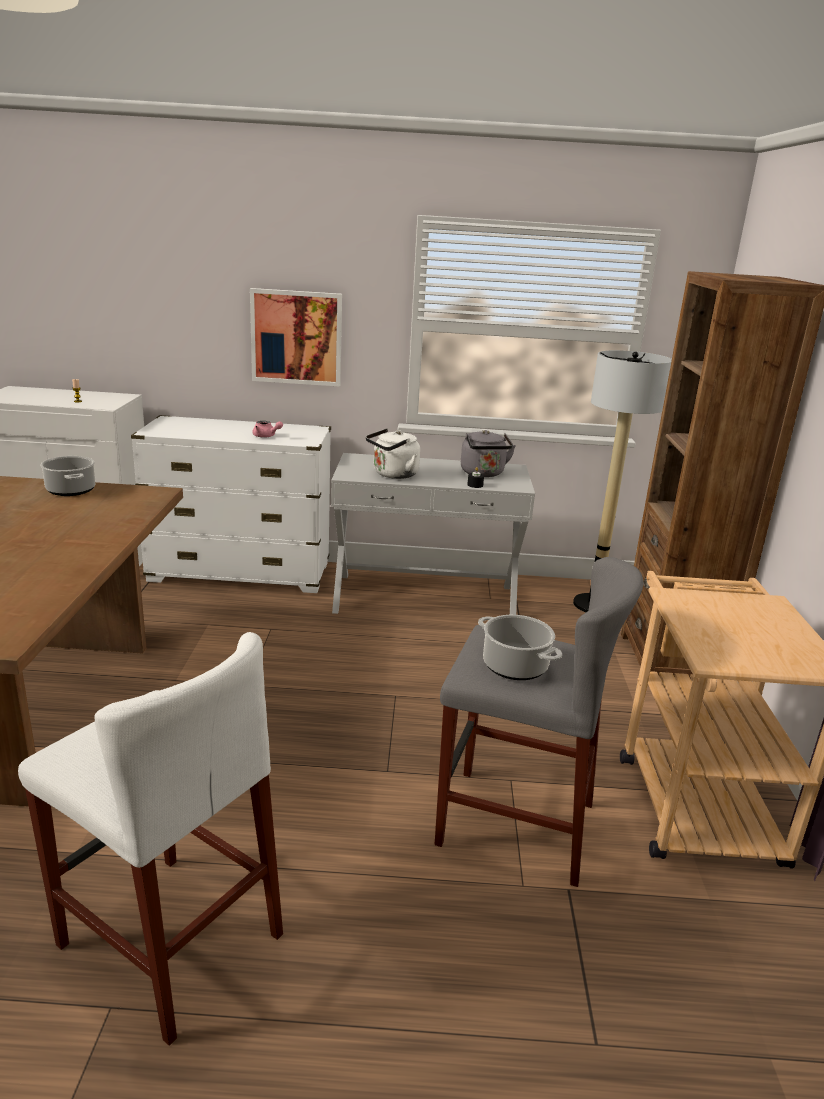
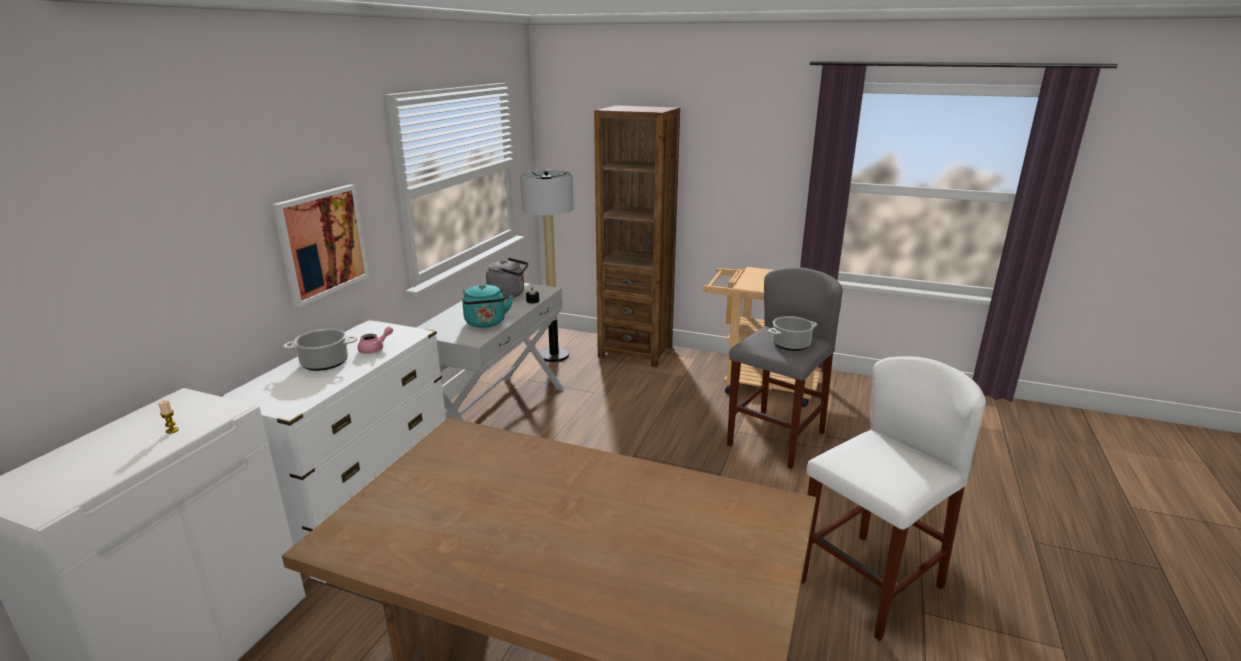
camera: 70 degrees left, 0 degrees up
(70, 490) = (405, 485): cooking pot -> cooking pot (324, 363)
(393, 475) = (486, 323): white kettle -> turquoise kettle

